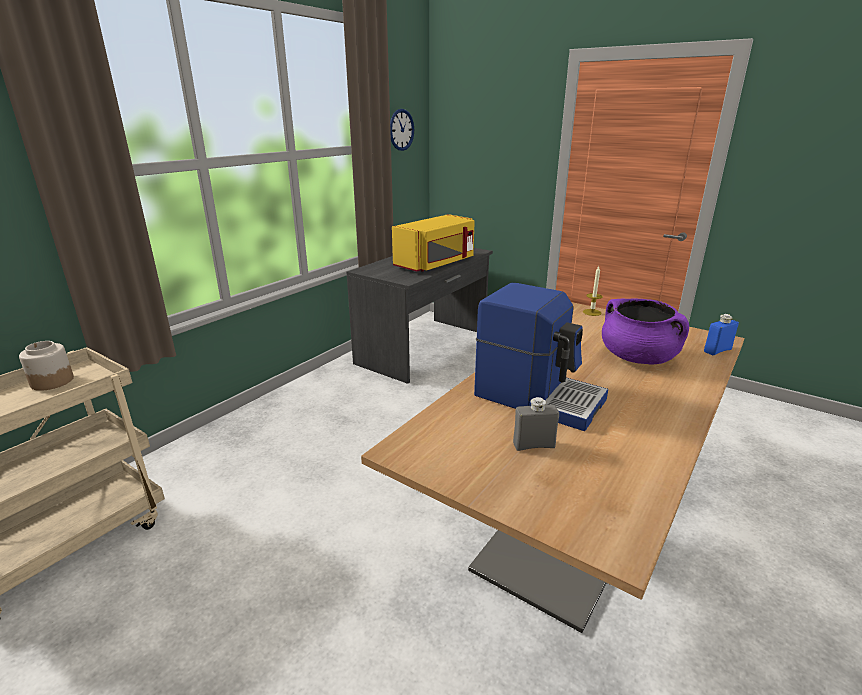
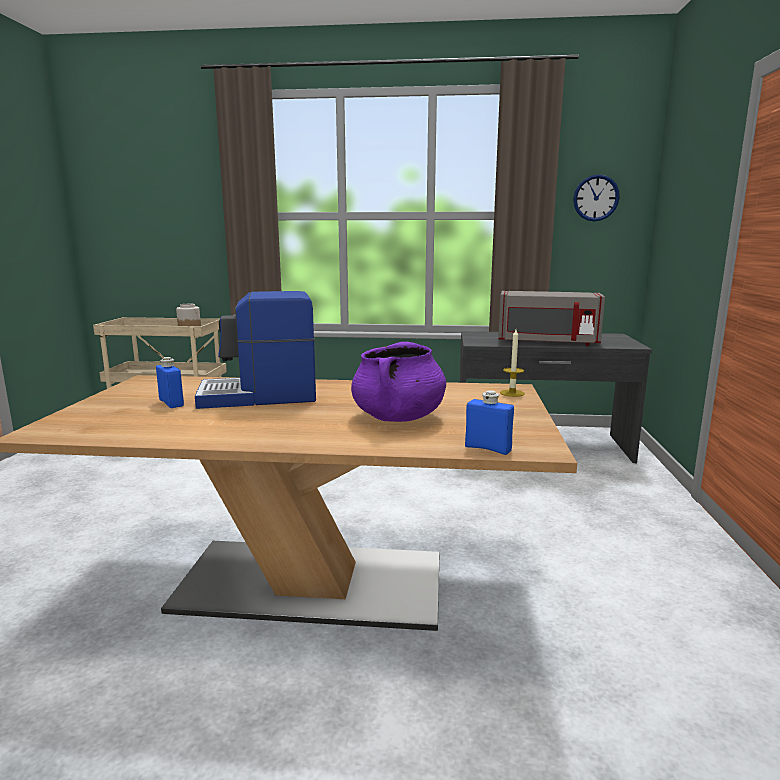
camera: 60 degrees right, 10 degrees down
(436, 263) = (547, 342): yellow microwave -> grey microwave
(533, 445) = (171, 403): grey bottle -> blue bottle
(538, 396) = (259, 396): coffee machine -> coffee machine turned 75 degrees clockwise

